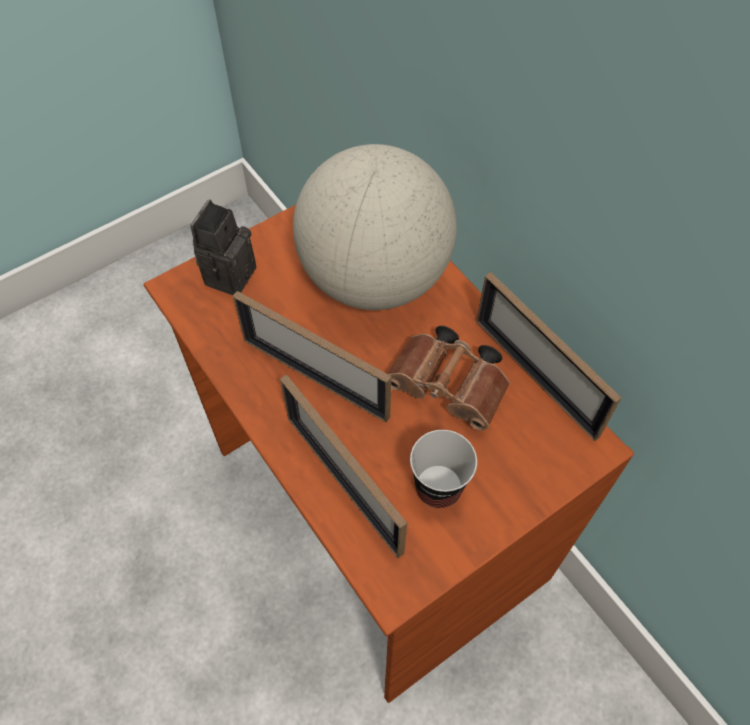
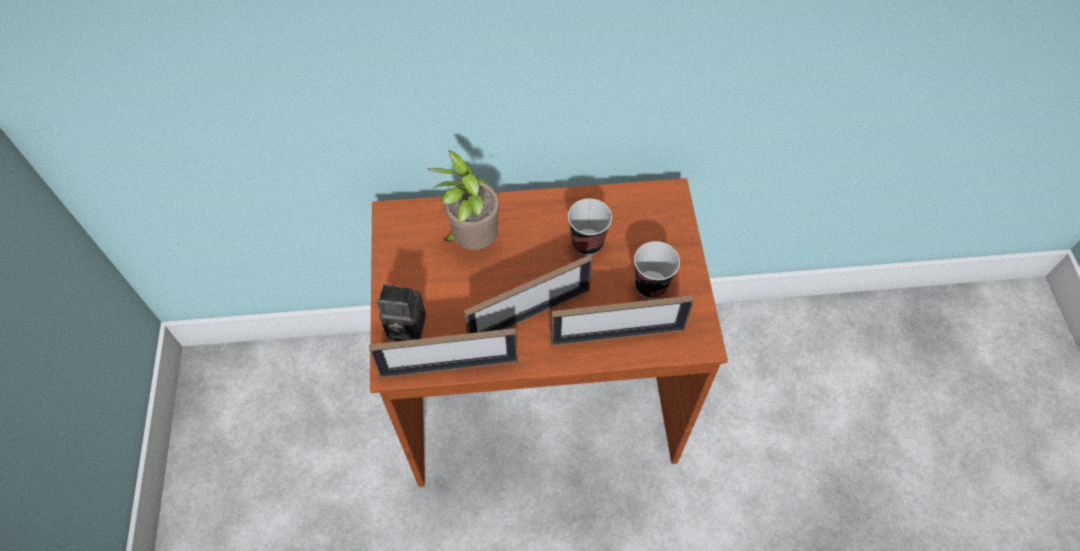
camera: 60 degrees left, 0 degrees up
(228, 273) = (403, 329): camera -> camera turned 45 degrees counterclockwise
(374, 277) = (472, 241): globe -> potted plant
(451, 388) = (587, 243): brown binoculars -> cup
(535, 377) = (607, 195): picture frame -> picture frame (449, 367)

